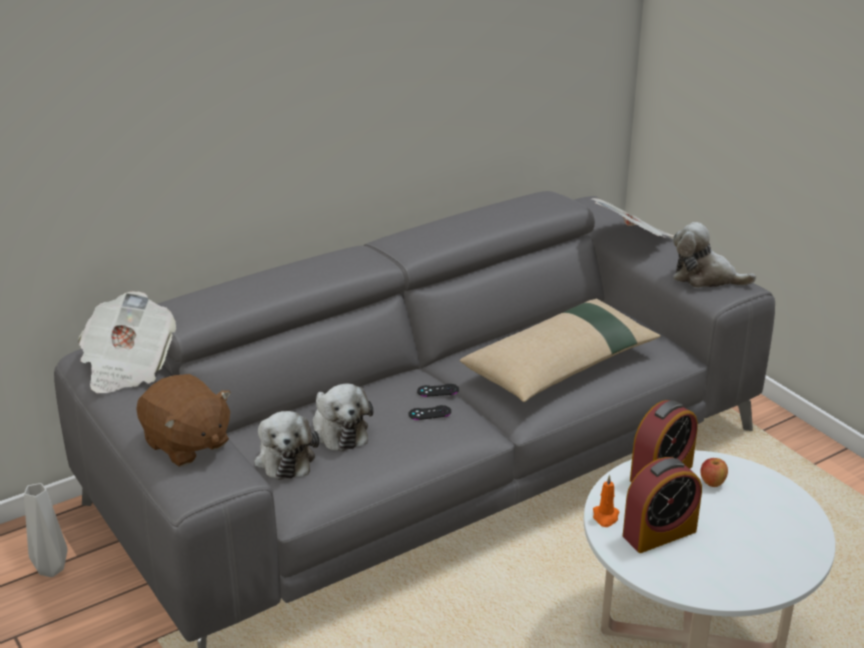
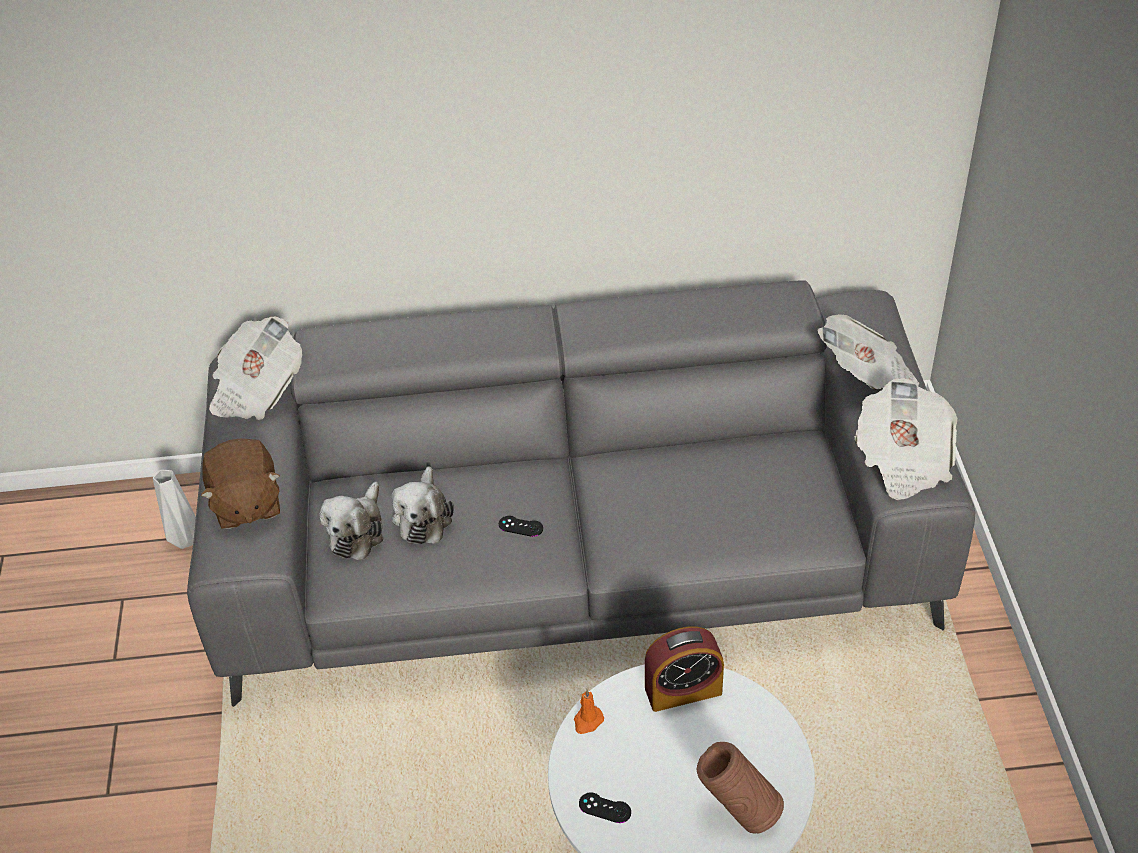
camera: 30 degrees right, 15 degrees up
(438, 390) = (549, 500): black game controller -> black game controller (605, 808)
(561, 365) = (695, 510): beige pillow -> none
(659, 533) = (623, 762): alarm clock -> none
(705, 277) = (903, 460): plush toy -> newspaper
(712, 483) = (725, 723): apple -> none
(777, 534) = (738, 813): none -> brown vase

